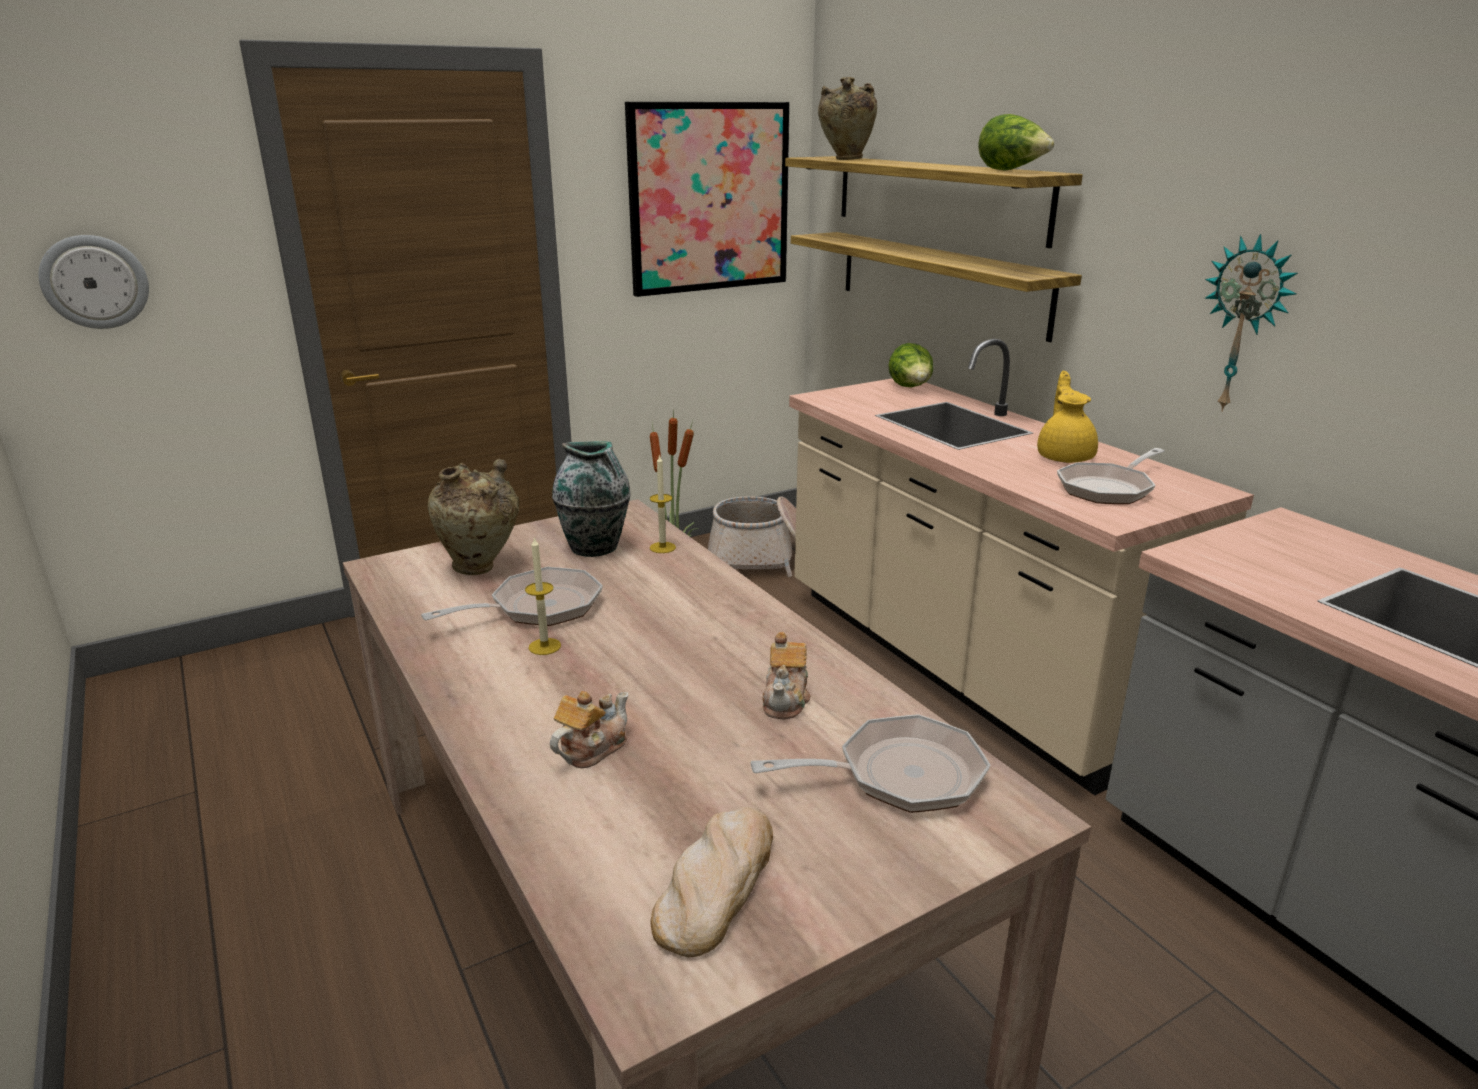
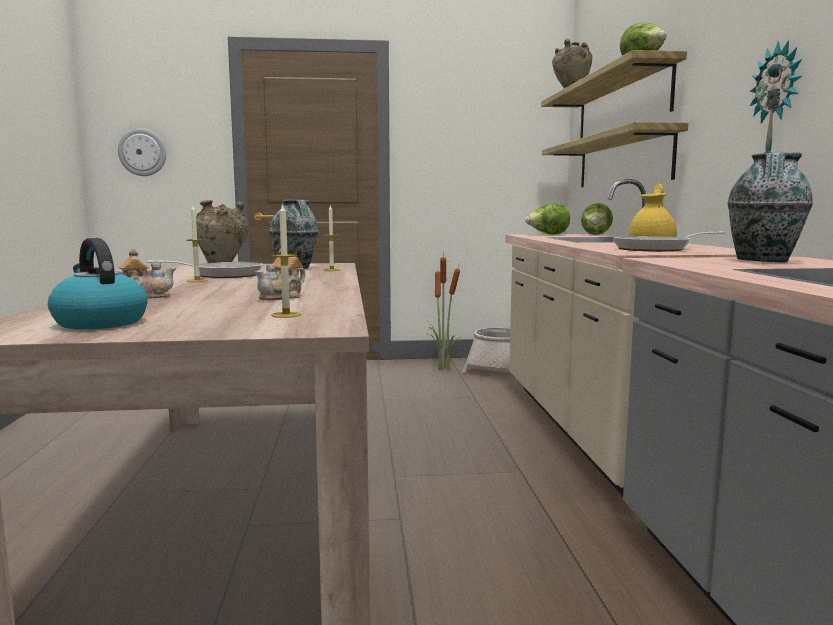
camera: 25 degrees right, 15 degrees down
(709, 198) = (493, 130): picture -> none
(716, 883) = (99, 322): bread -> kettle
(849, 392) = (547, 234): none -> lettuce
(898, 775) = (286, 315): frying pan -> candle
(1286, 545) = (762, 261): none -> vase

